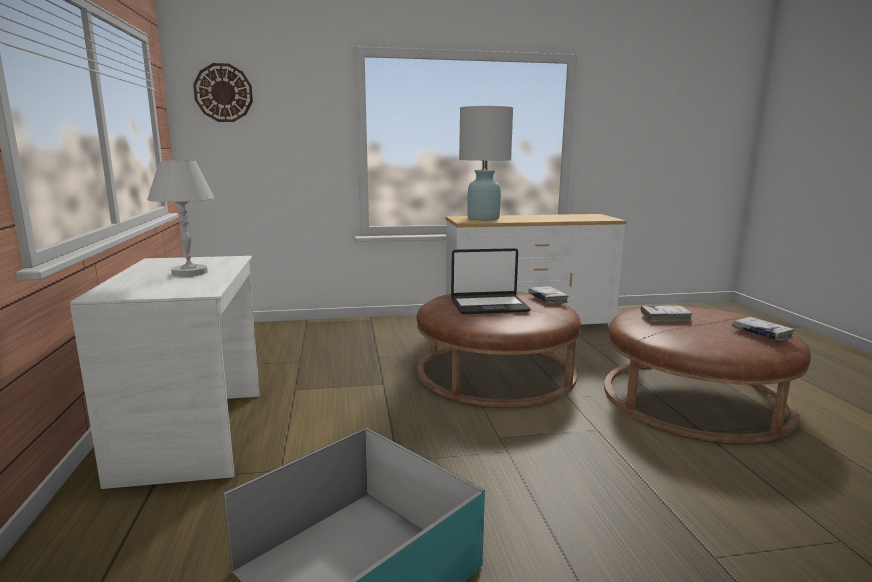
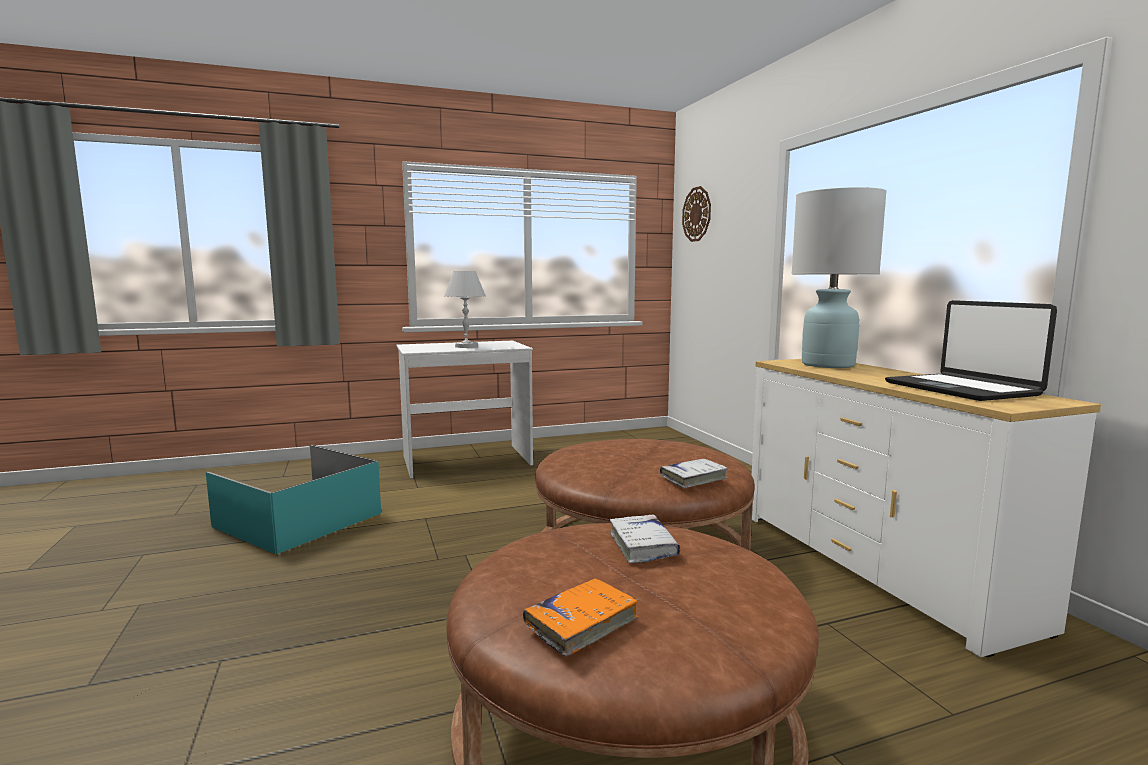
camera: 80 degrees right, 5 degrees down
(489, 306) = (629, 454): laptop -> laptop (961, 389)
(761, 334) = (581, 624): white book -> orange book

